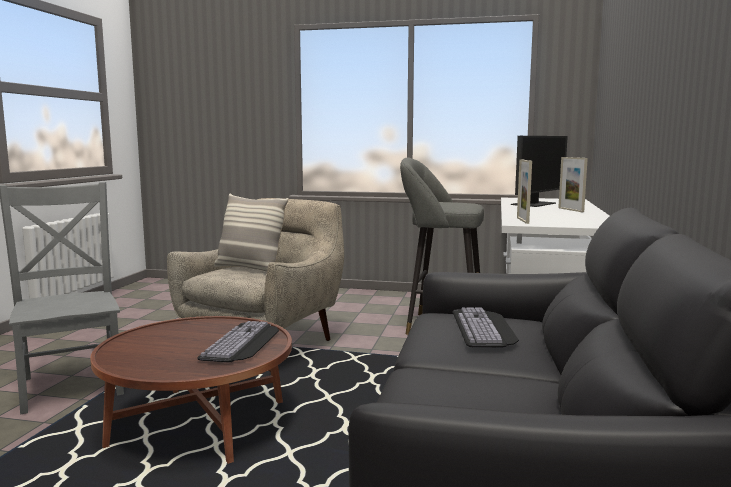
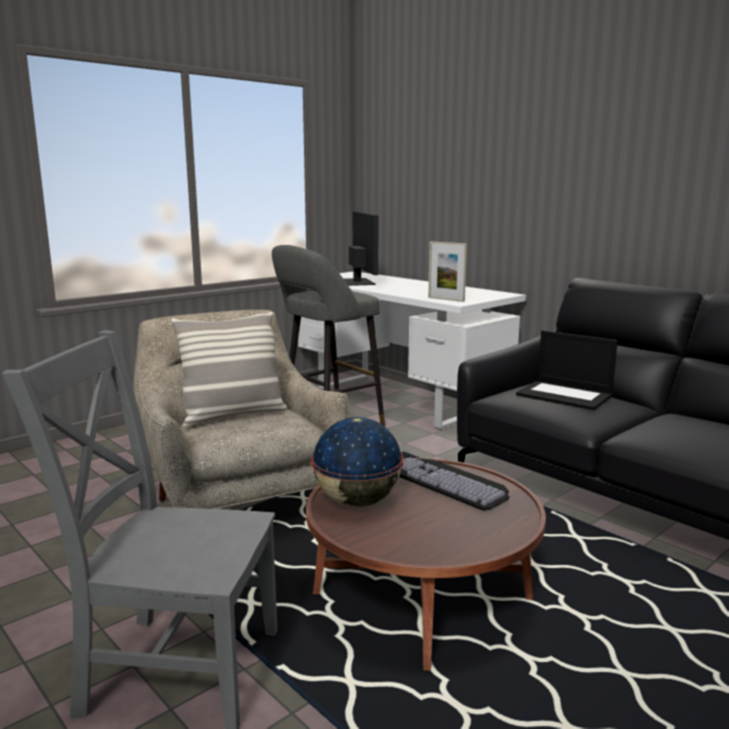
camera: 55 degrees left, 5 degrees up
(182, 330) = (357, 502): none -> globe
(485, 328) = (565, 395): keyboard -> laptop
(570, 210) = (411, 284): picture frame -> none

